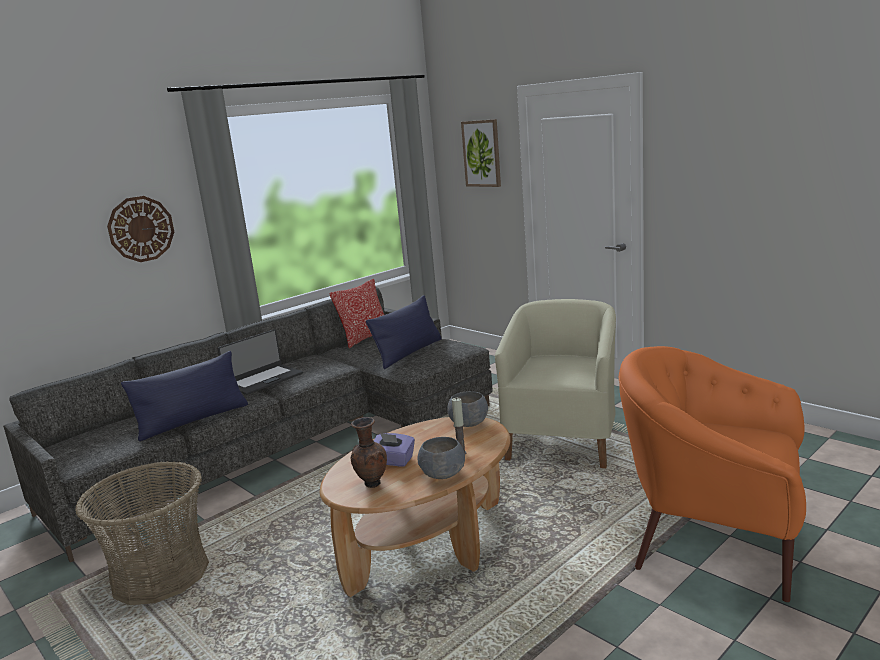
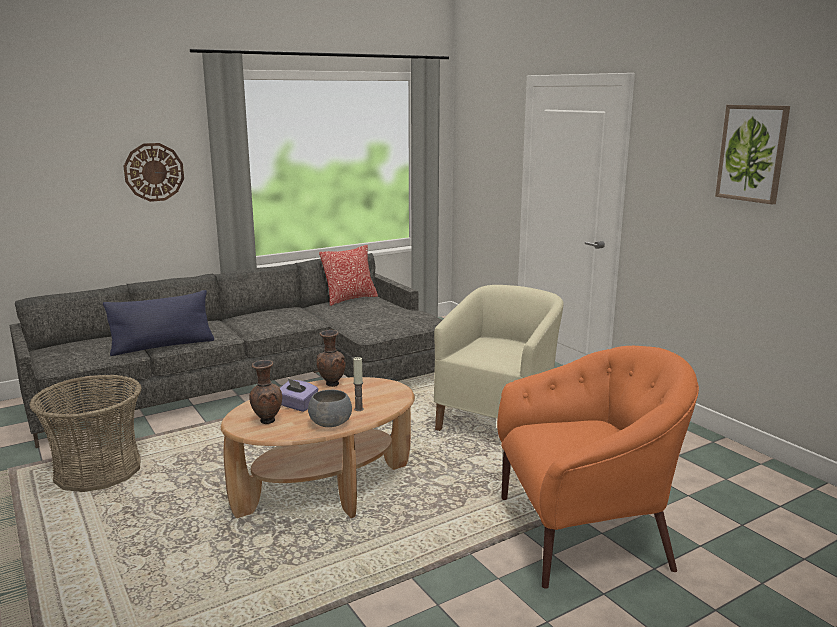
camera: 10 degrees right, 0 degrees up
(263, 380) = (239, 321): laptop -> none
(409, 353) = (378, 317): blue pillow -> none
(413, 431) = (331, 384): none -> brown vase
(469, 423) = (384, 385): grey bowl -> none
(482, 153) = (492, 138): picture -> picture (752, 153)
(714, 539) = (584, 533): orange armchair -> orange armchair turned 135 degrees clockwise

